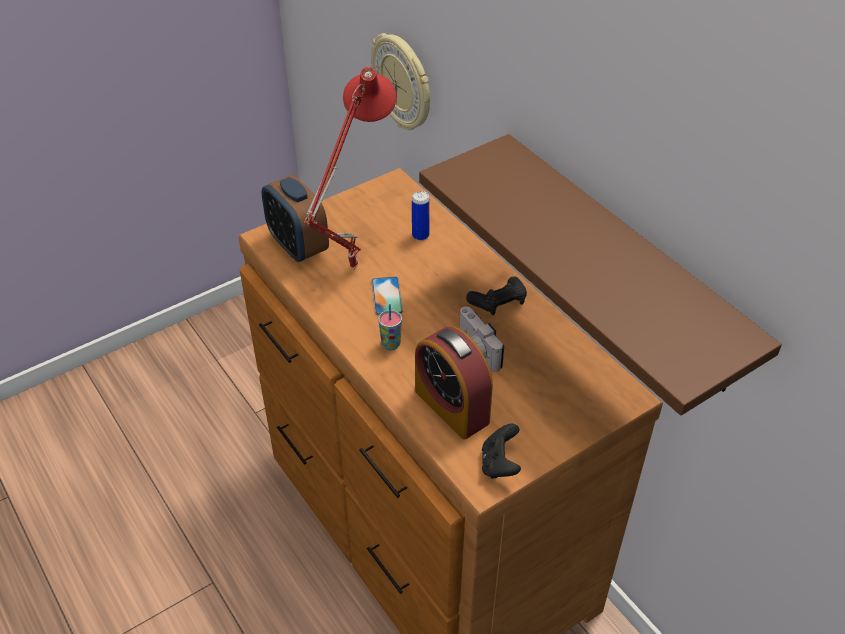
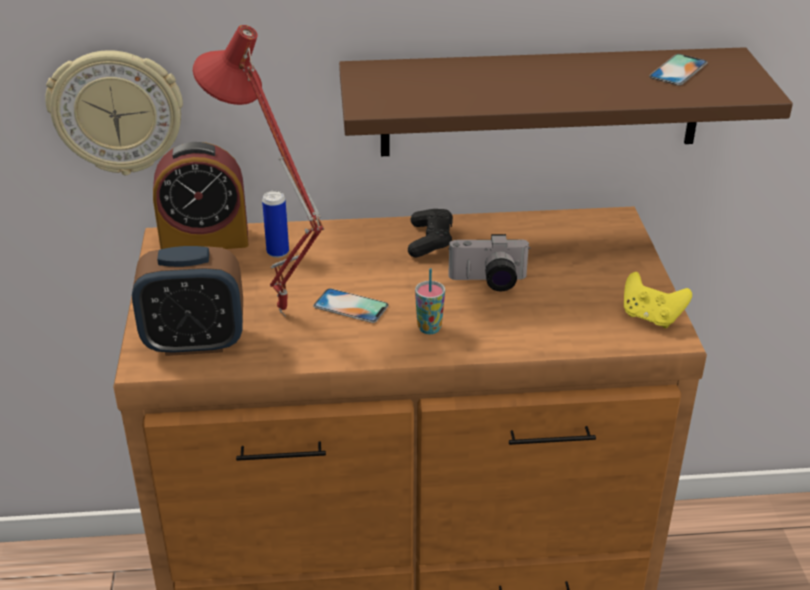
camera: 60 degrees left, 10 degrees down
(451, 406) = (553, 319): alarm clock -> alarm clock (205, 240)
(499, 464) = (651, 317): black game controller -> yellow game controller
(677, 312) = (678, 70): none -> phone

